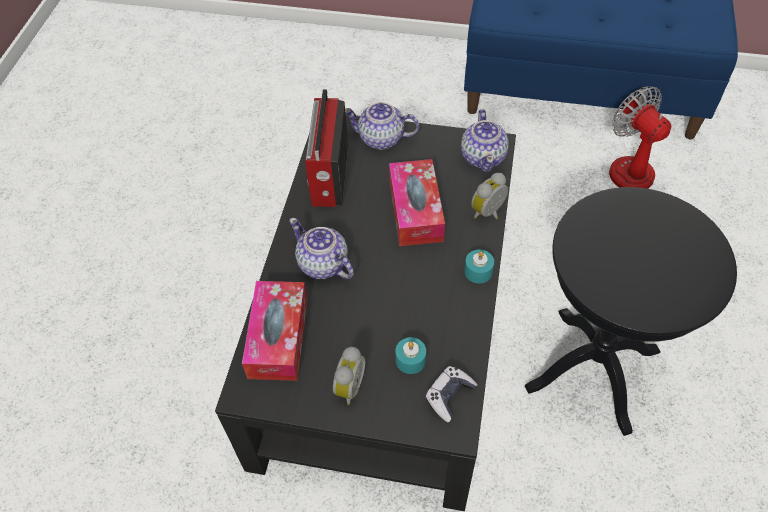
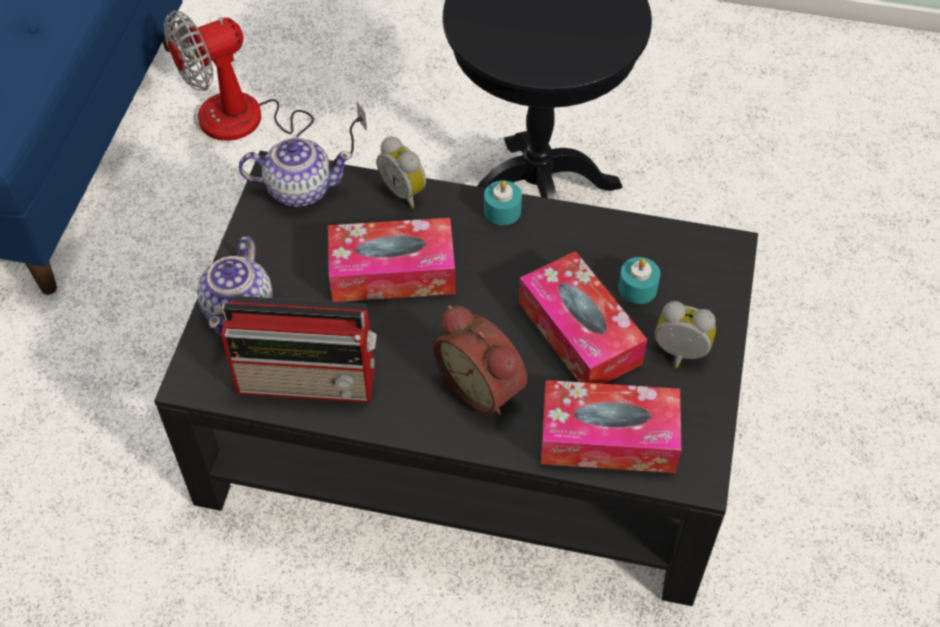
camera: 90 degrees left, 0 degrees up
(323, 265) = (484, 385): teapot -> alarm clock
(367, 321) = (579, 333): none -> tissue box
(449, 396) = (685, 252): game controller -> none

